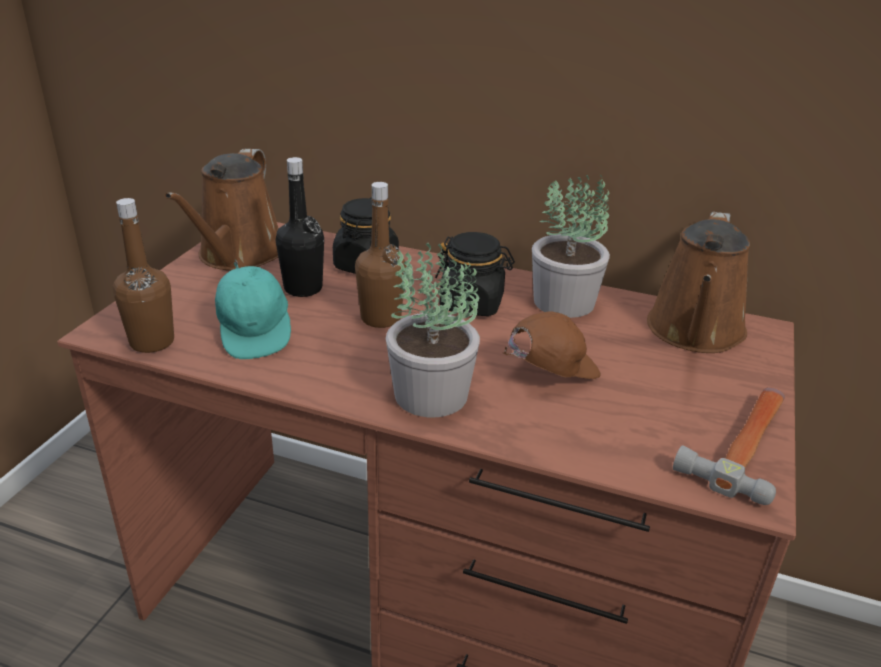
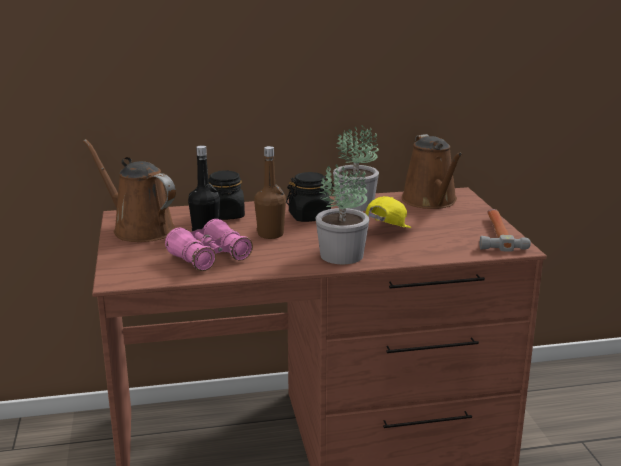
camera: 30 degrees left, 10 degrees down
(152, 342) = (155, 277): brown bottle -> none
(238, 256) = (139, 229): brown watering can -> brown watering can turned 150 degrees clockwise
(255, 332) = (209, 257): turquoise cap -> pink binoculars
(549, 373) = (385, 233): brown cap -> yellow cap

